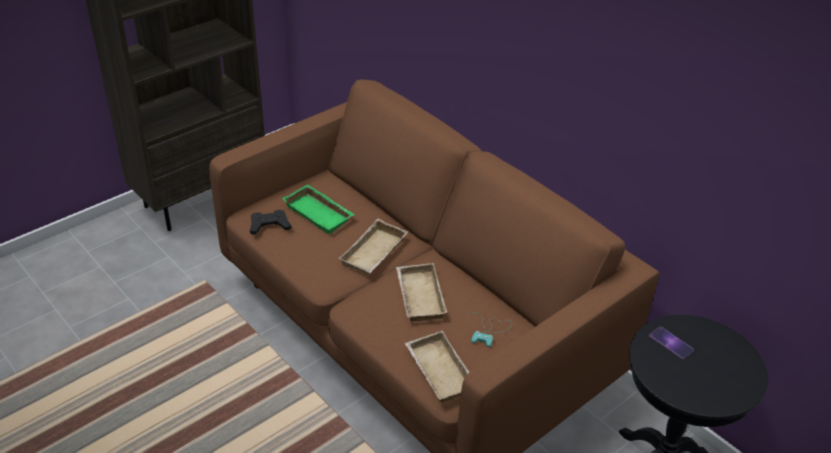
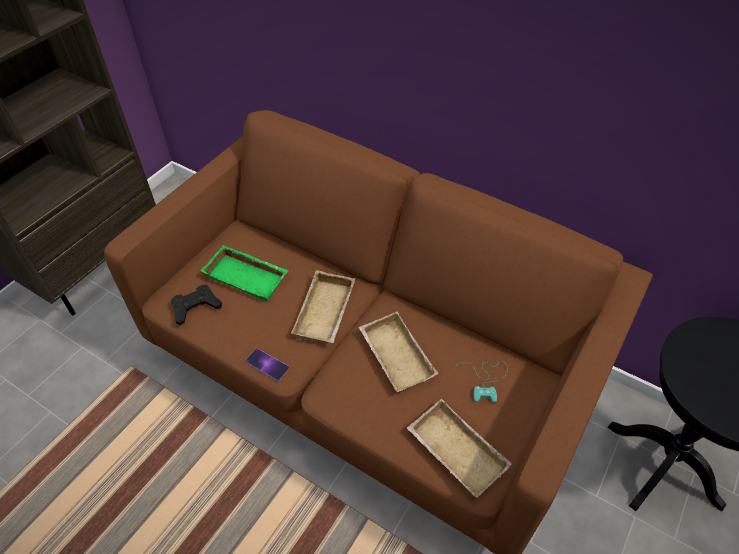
camera: 15 degrees left, 10 degrees up
(671, 343) = (702, 359): phone -> phone (267, 364)

